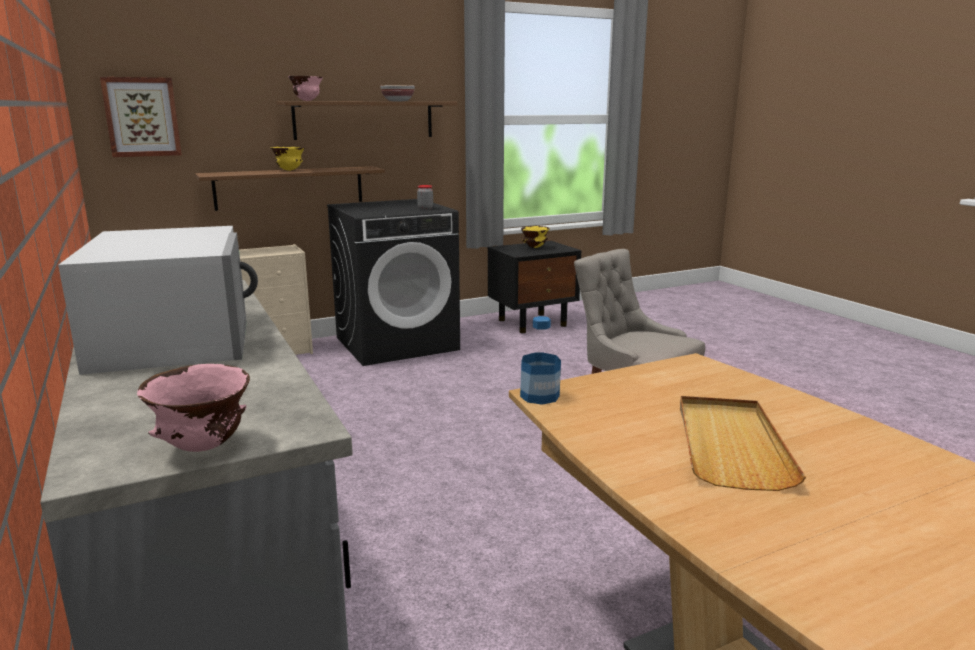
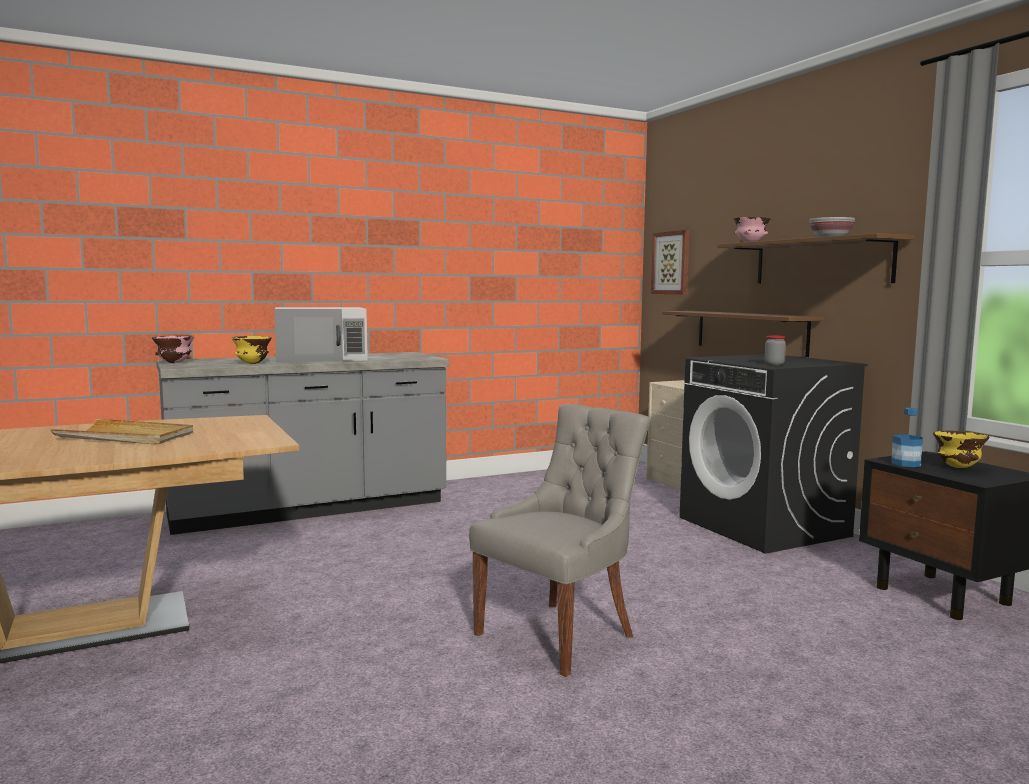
camera: 90 degrees right, 10 degrees down
(289, 170) = (737, 313): yellow bowl -> yellow bowl (252, 364)
(539, 396) = (248, 417): bottle -> bottle (906, 464)

